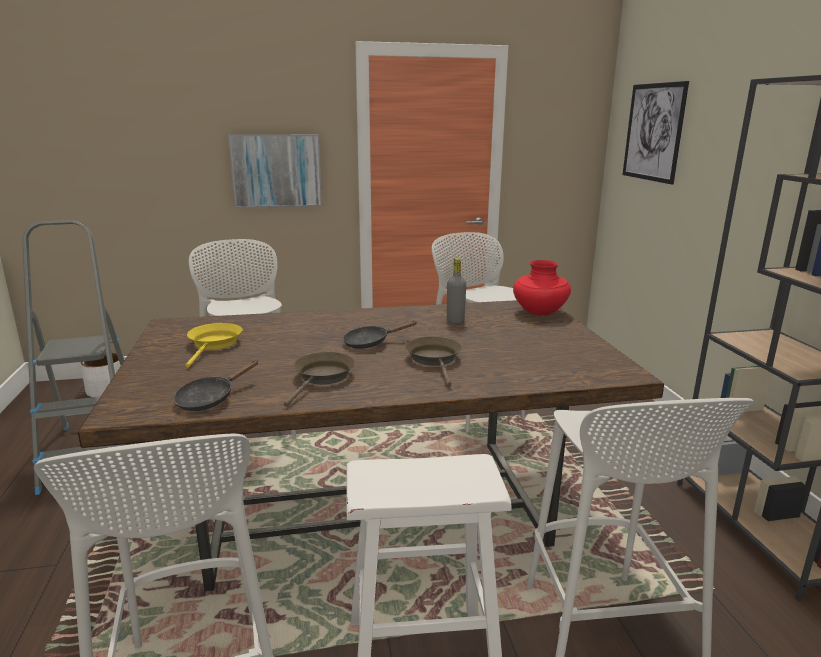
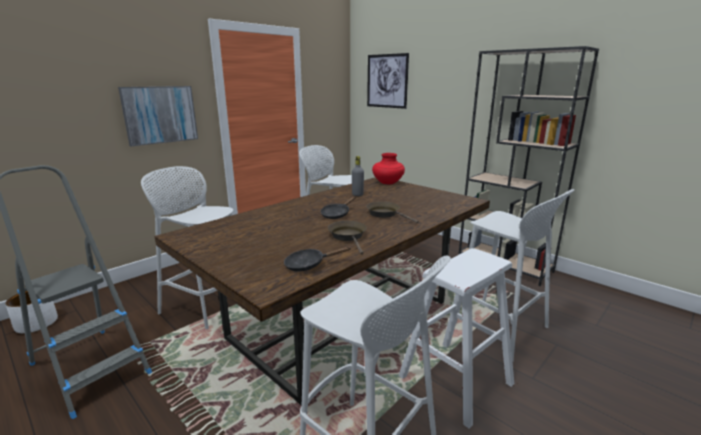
camera: 35 degrees left, 0 degrees up
(210, 399) = (309, 265): black frying pan -> black frying pan turned 75 degrees clockwise
(214, 344) = (242, 238): yellow frying pan -> none

